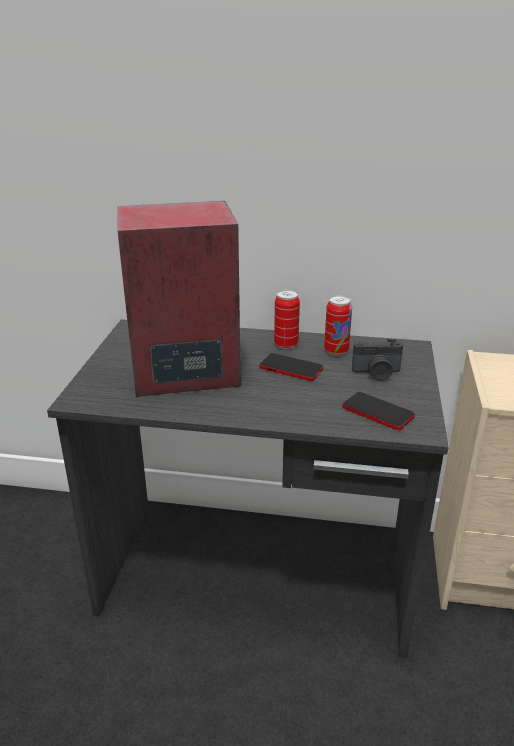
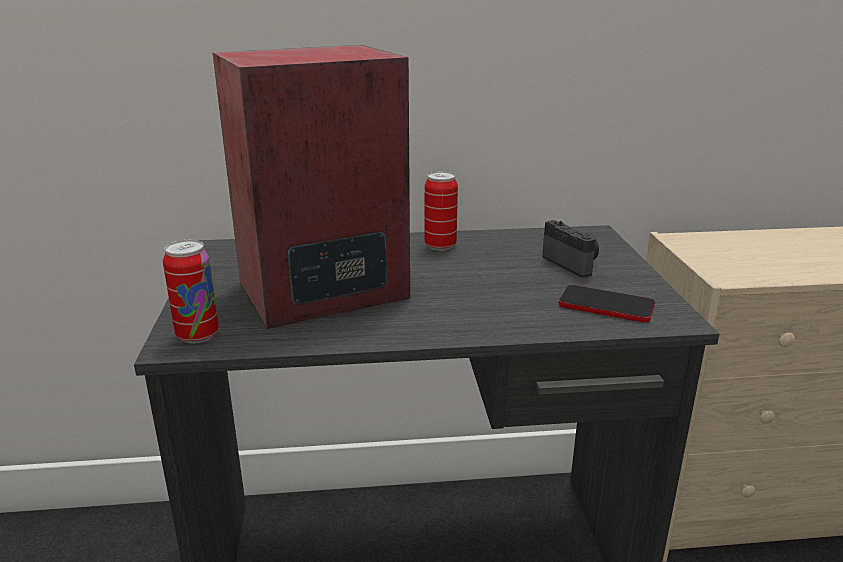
camera: 15 degrees left, 5 degrees down
(291, 368) = (463, 270): phone -> none
(336, 351) = (507, 246): can -> can (197, 335)
(377, 373) = (573, 264): camera -> camera turned 105 degrees counterclockwise

